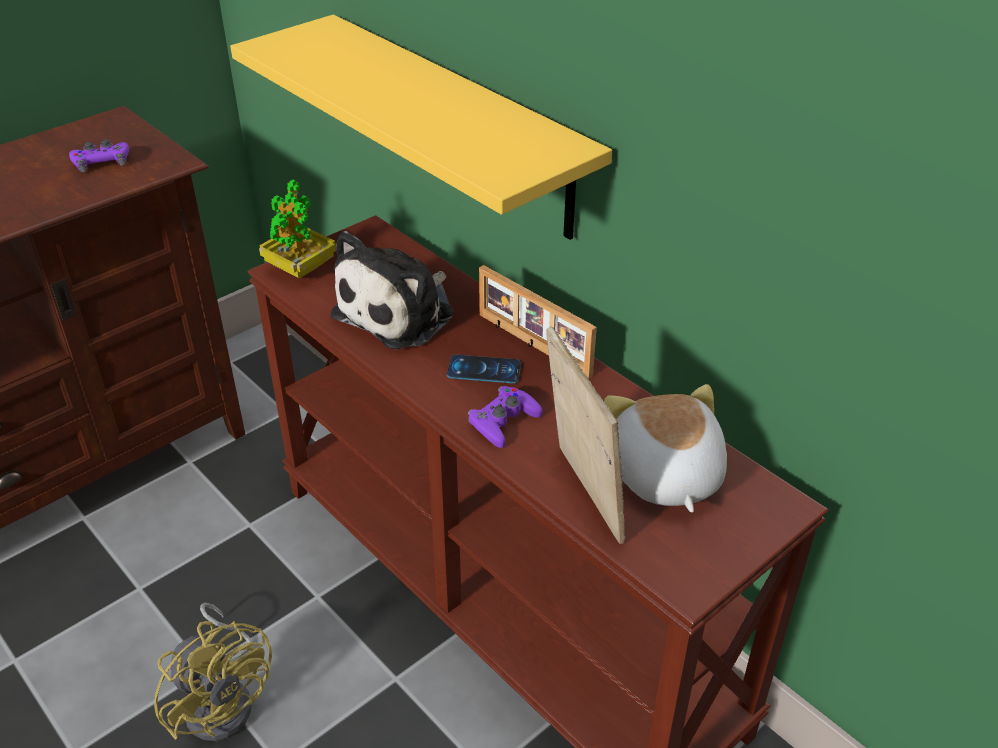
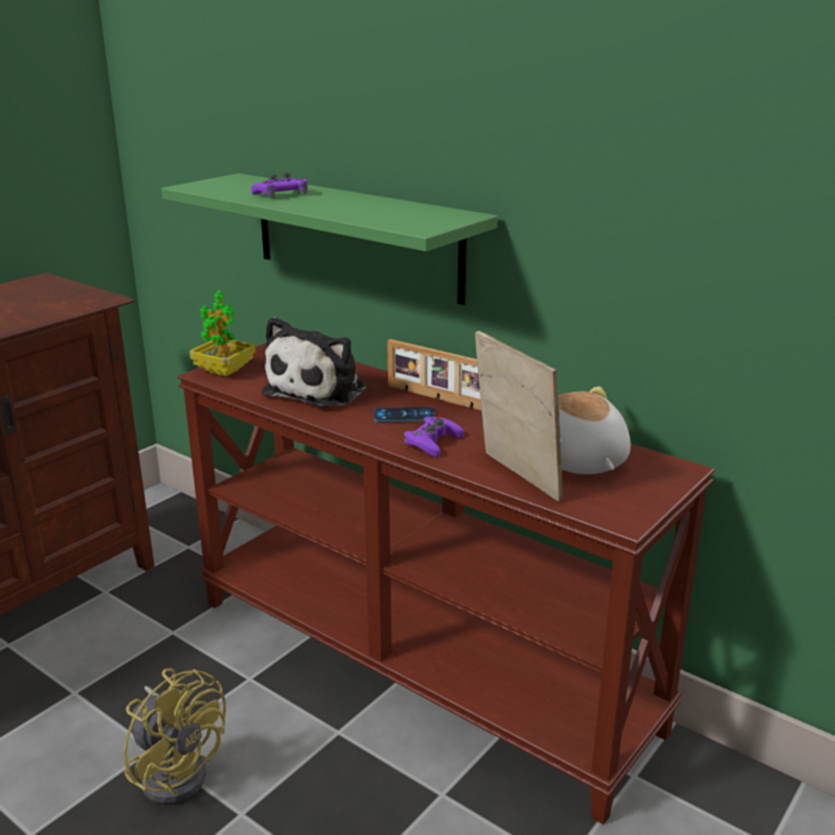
camera: 10 degrees left, 15 degrees down
(102, 162) = (38, 301): purple game controller -> purple game controller (281, 194)
(458, 125) = (356, 236): yellow shelf -> green shelf

